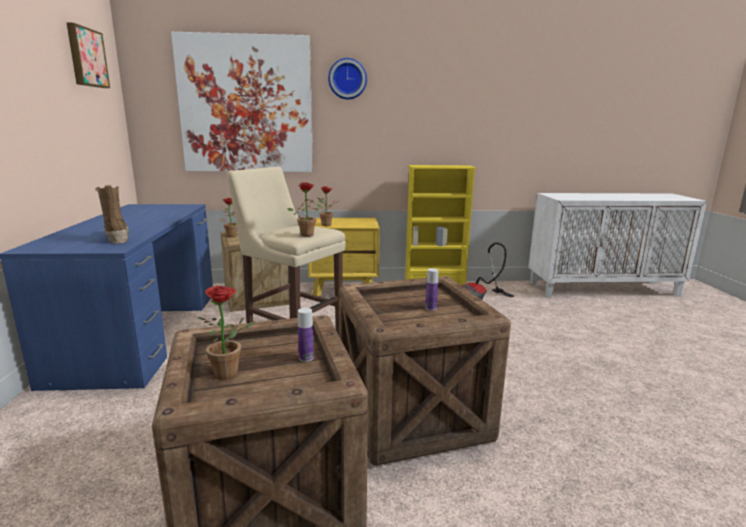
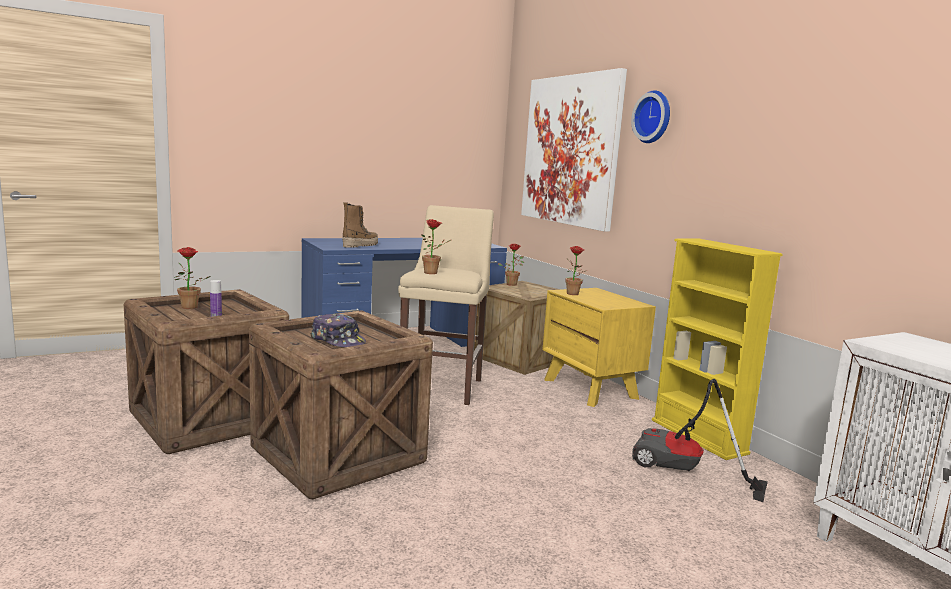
camera: 65 degrees right, 5 degrees down
(86, 57) = (453, 109): picture -> none
(430, 308) = (338, 341): bottle -> cap

